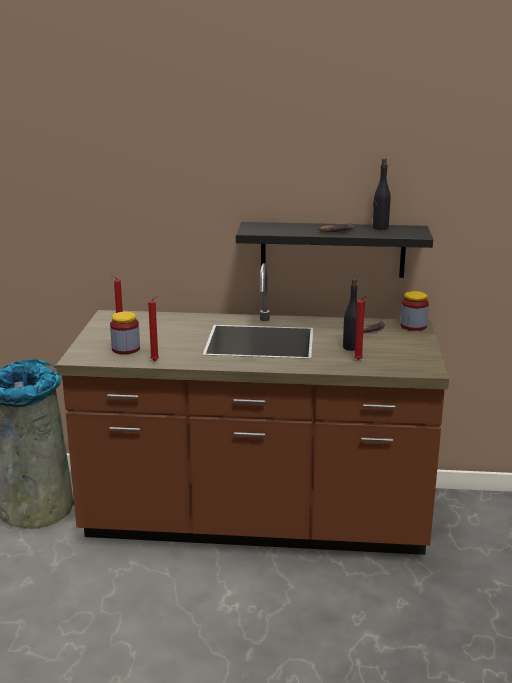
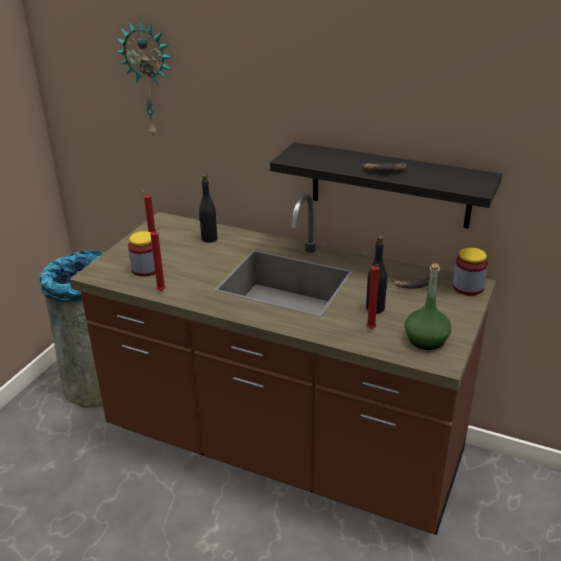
camera: 20 degrees right, 10 degrees up
(92, 178) = (149, 79): none -> wall clock
(380, 228) = (439, 171): black bottle -> black bottle (209, 239)
(406, 360) = (426, 340): none -> green bottle

